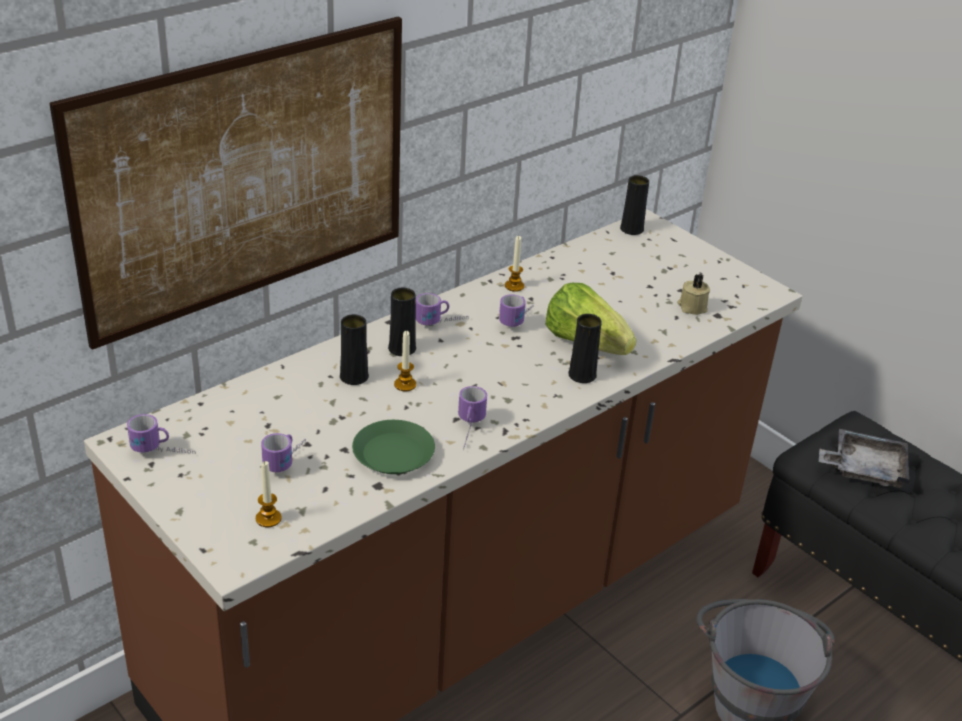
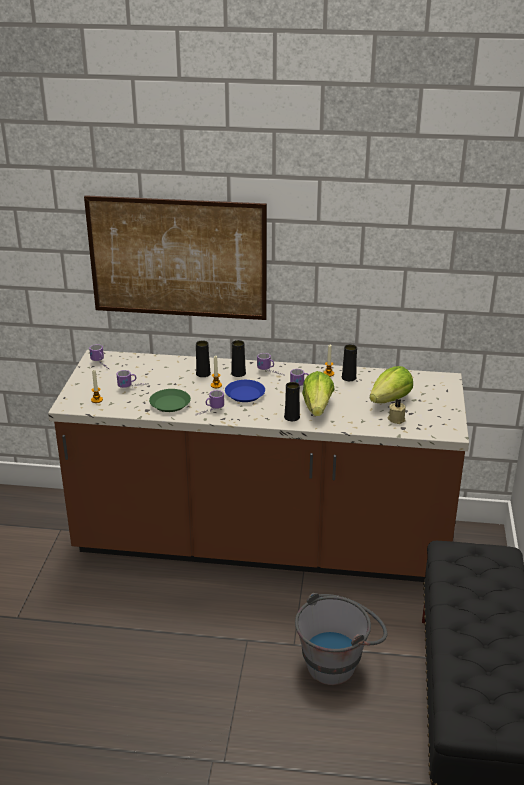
camera: 50 degrees right, 5 degrees down
(467, 375) = (245, 394): none -> blue plate
(631, 229) = (433, 377): black vase -> black vase (348, 377)
(643, 285) = (390, 400): none -> lettuce
(864, 468) = (467, 570): grey tray -> none

